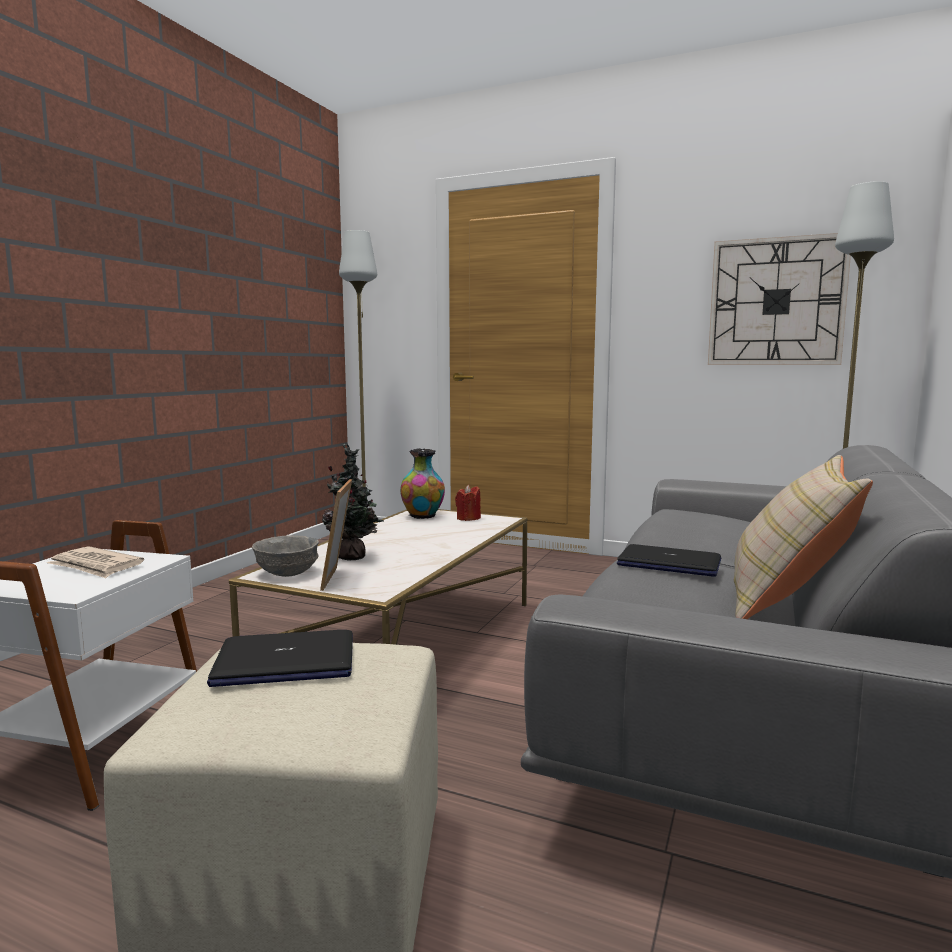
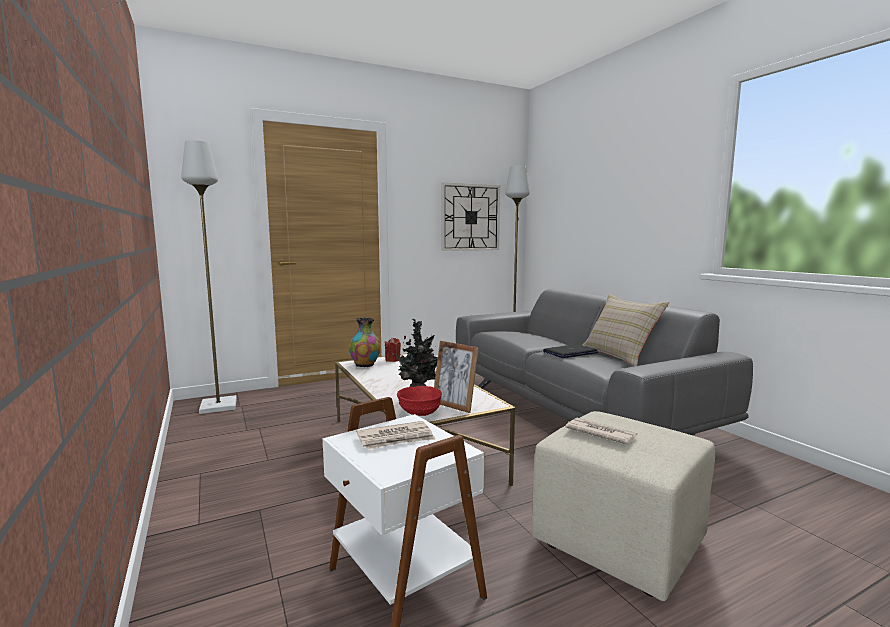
camera: 50 degrees left, 0 degrees up
(285, 662) = (600, 433): laptop -> newspaper
(288, 572) = (419, 413): grey bowl -> red bowl

